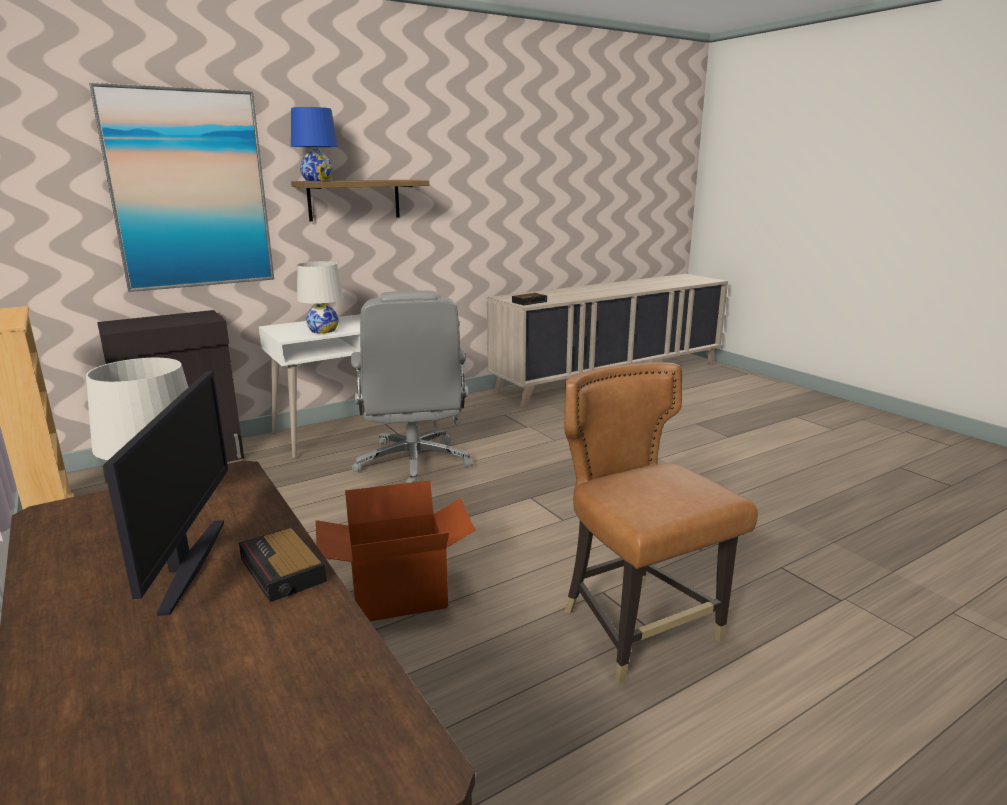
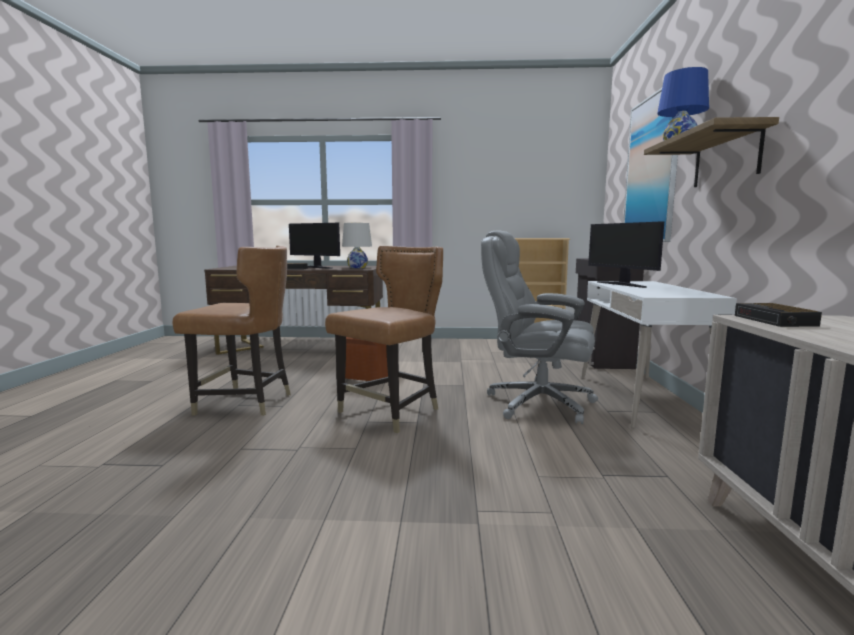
camera: 125 degrees right, 10 degrees down
(323, 330) = (622, 284): white table lamp -> monitor
(525, 518) = (391, 412): none -> brown chair

